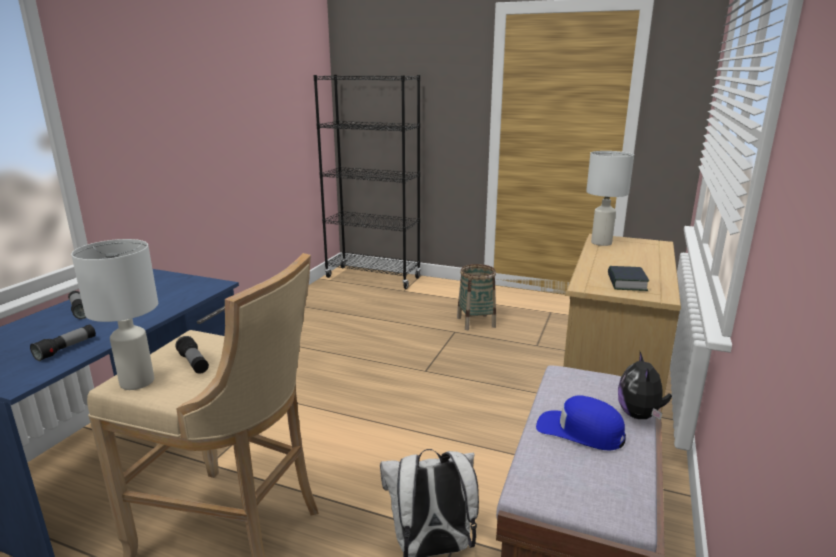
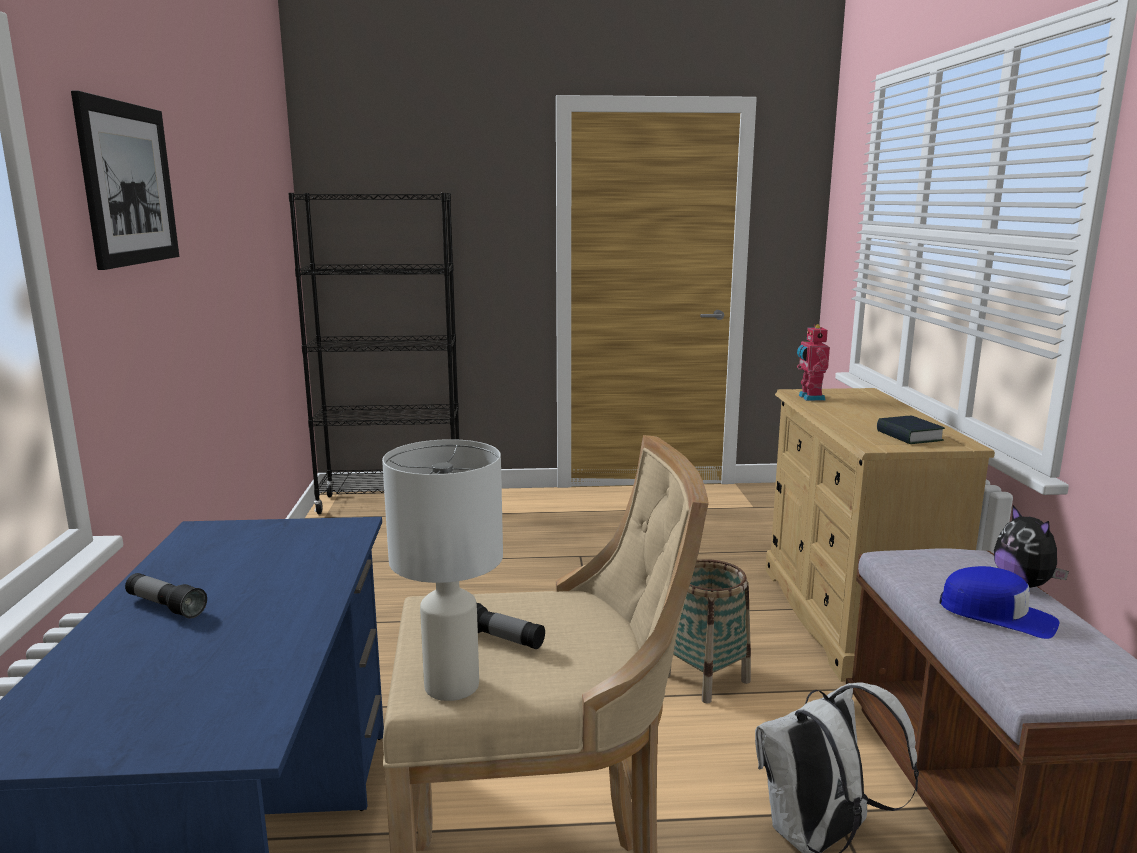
camera: 25 degrees left, 5 degrees down
(66, 349) = (248, 668): flashlight -> none
(143, 75) = (129, 184): none -> picture
(476, 322) = (596, 538): basket -> basket (705, 678)
(580, 431) = (997, 614): blue cap -> blue cap turned 150 degrees counterclockwise
(601, 243) = (809, 398): white table lamp -> toy robot

